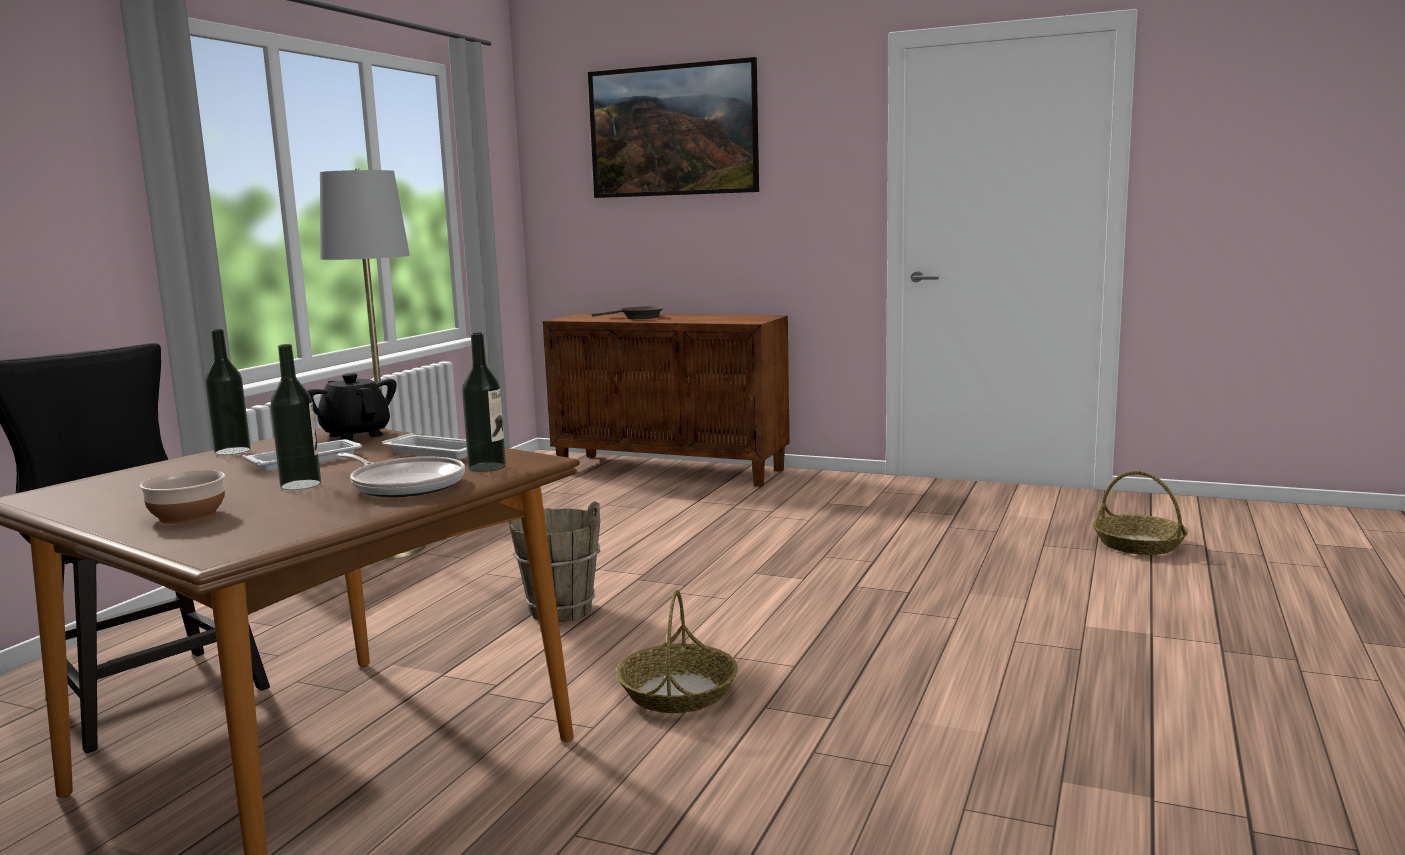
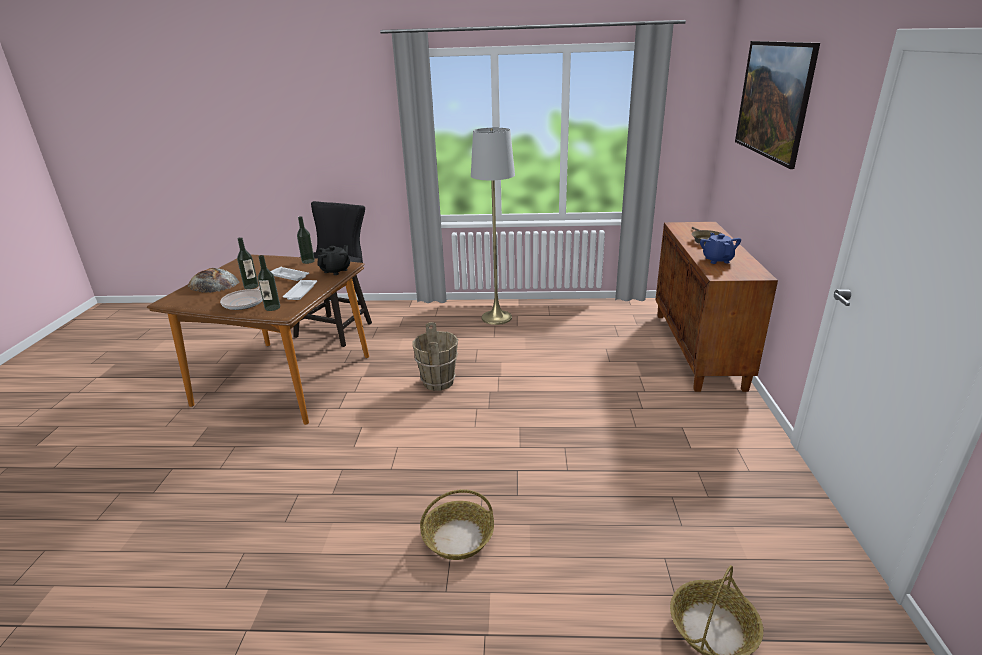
camera: 70 degrees right, 15 degrees up
(189, 516) = (213, 284): bowl -> bread
(677, 692) = (354, 439): basket -> basket (458, 537)
(706, 319) = (717, 260): none -> blue teapot

